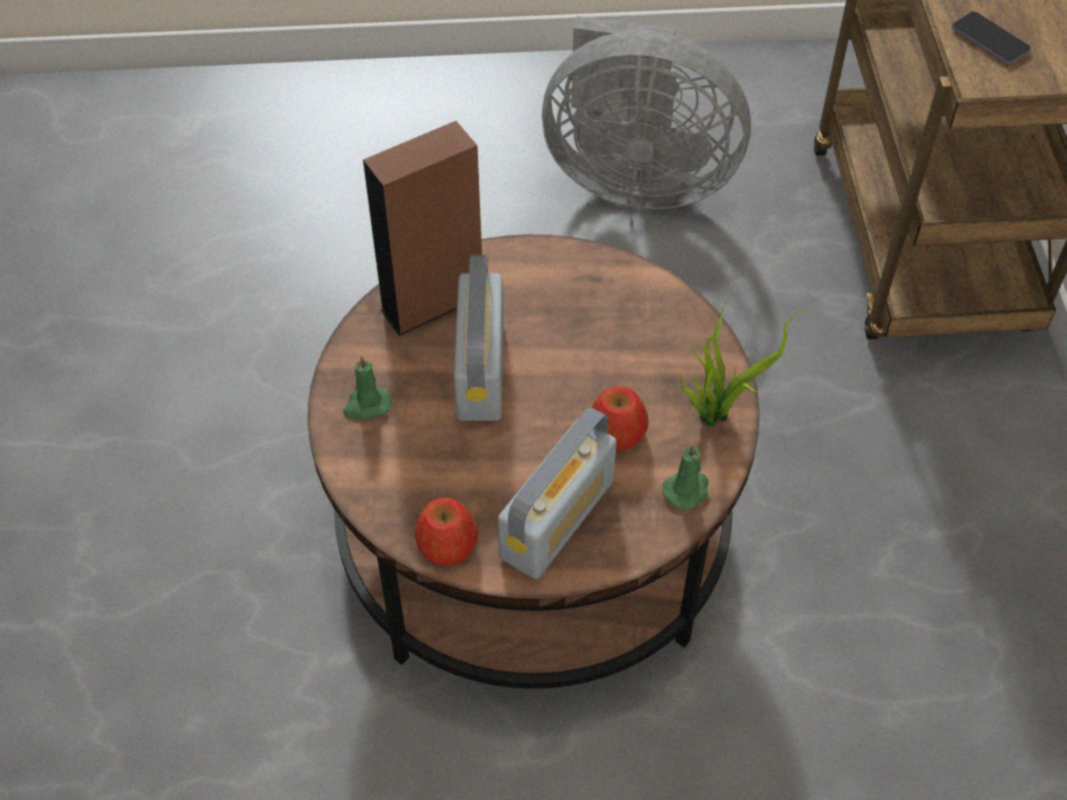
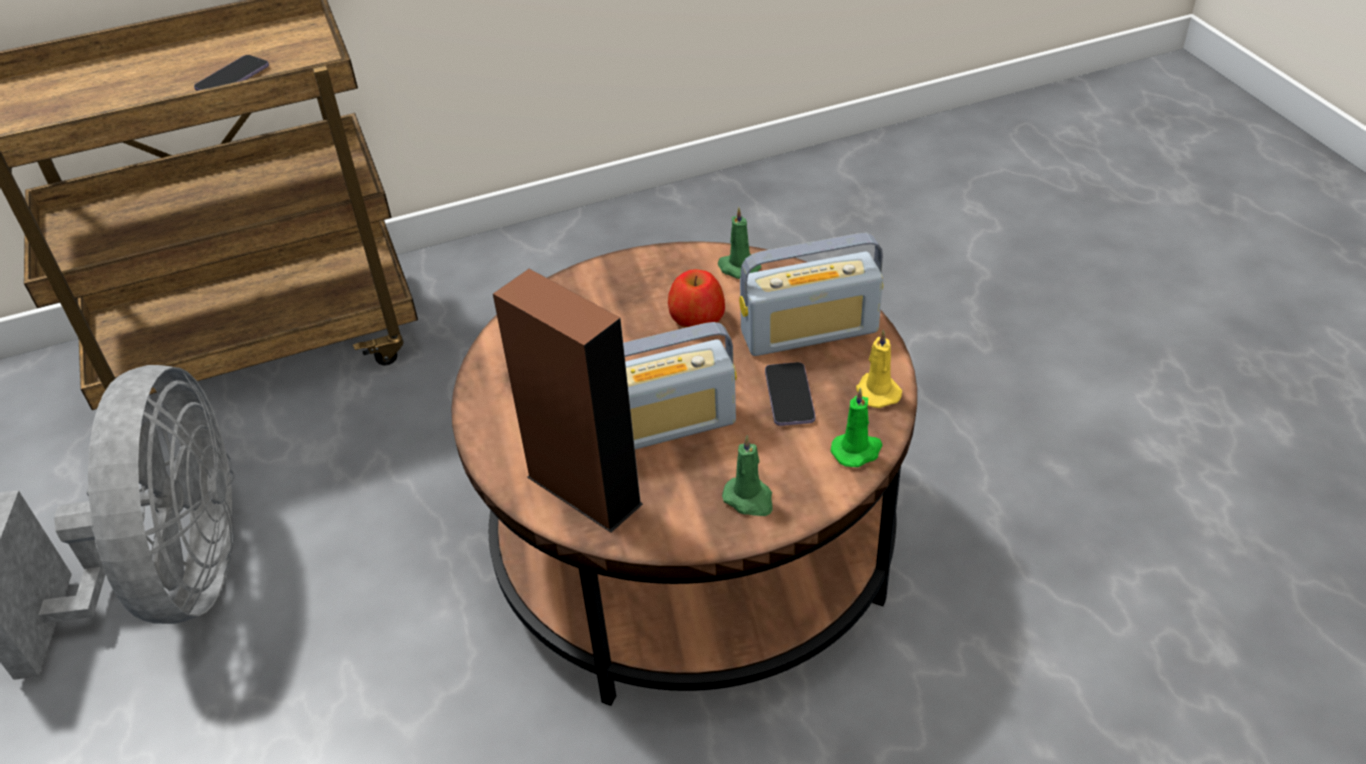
camera: 105 degrees left, 10 degrees down
(381, 501) = (857, 450): none -> green candle
(447, 544) = (876, 391): apple -> yellow candle
(474, 472) = (789, 396): none -> phone
(557, 519) = (809, 332): radio -> radio turned 150 degrees clockwise
(716, 412) = (647, 268): potted plant -> none

